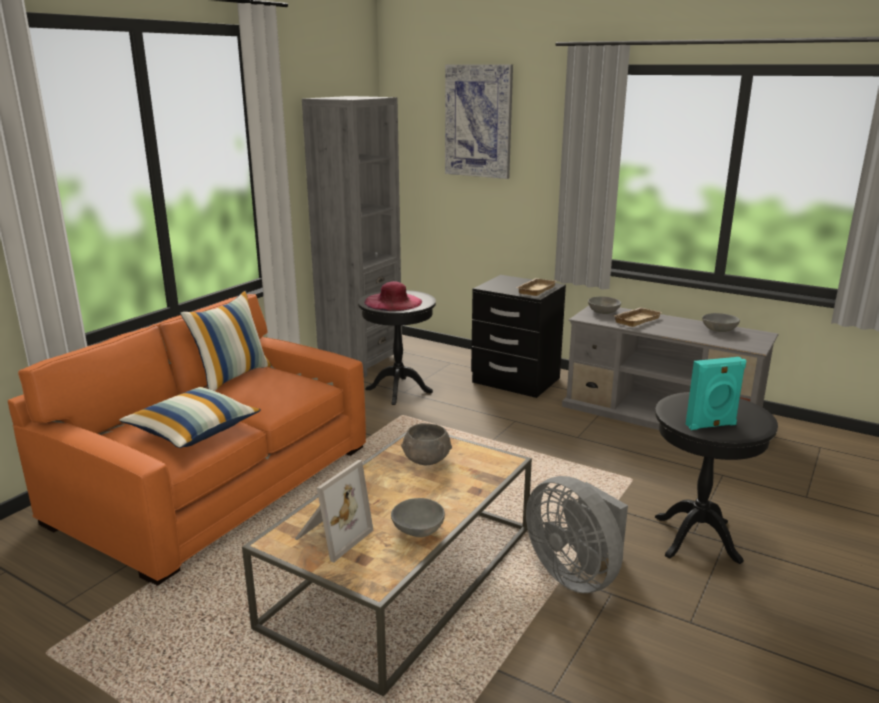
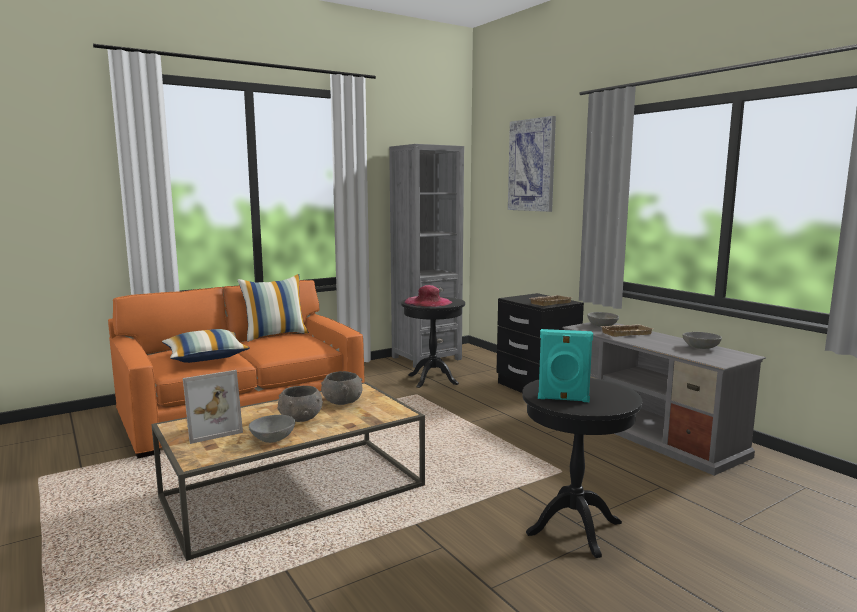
camera: 25 degrees right, 10 degrees down
(411, 494) = (300, 418): none -> grey bowl
(576, 574) = (428, 525): grey fan -> none

